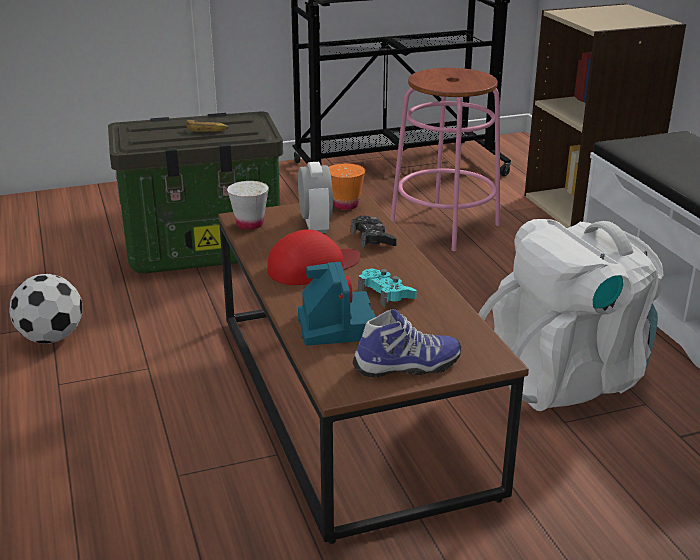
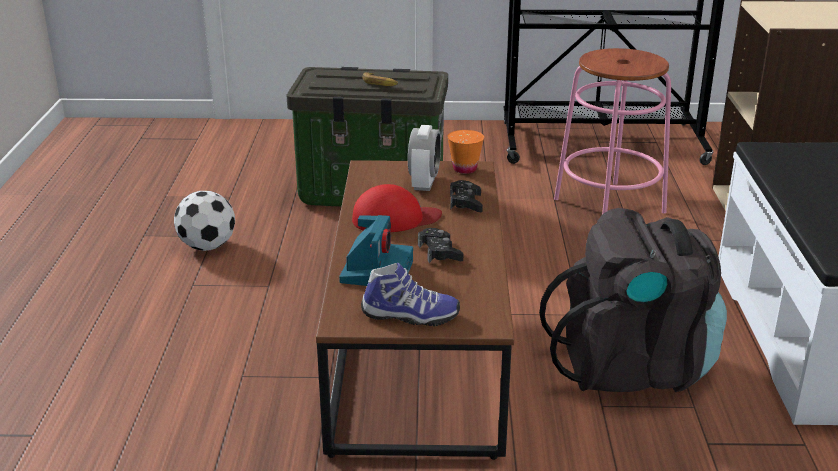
camera: 20 degrees right, 0 degrees up
(250, 224) = (369, 173): white cup -> none
(386, 293) = (440, 252): turquoise game controller -> black game controller
(567, 377) = (633, 367): white backpack -> black backpack

